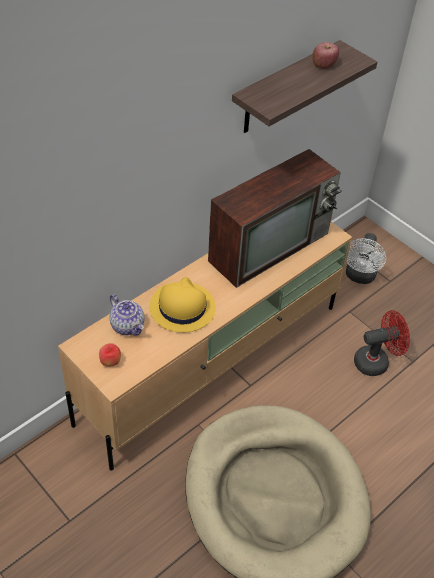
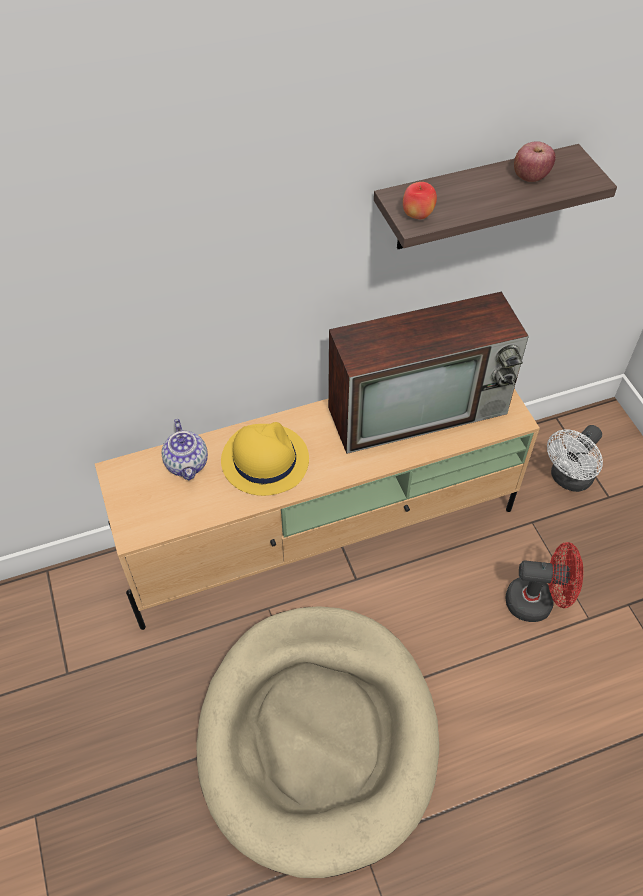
camera: 25 degrees right, 5 degrees up
(110, 362) = (143, 504): apple -> apple (417, 215)

